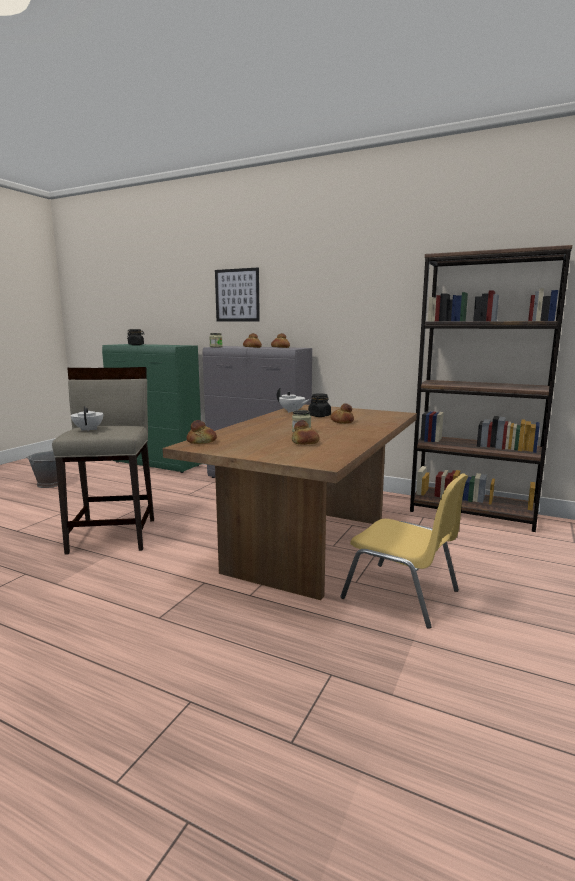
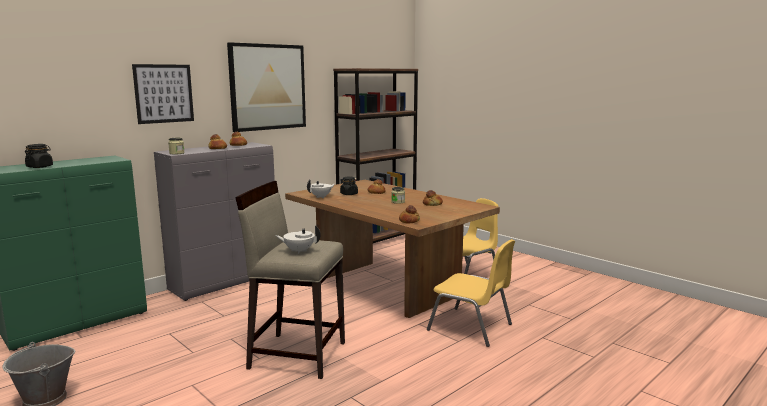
camera: 70 degrees left, 0 degrees up
(206, 623) = (471, 327): none -> yellow chair
(337, 287) = (267, 87): none -> picture

